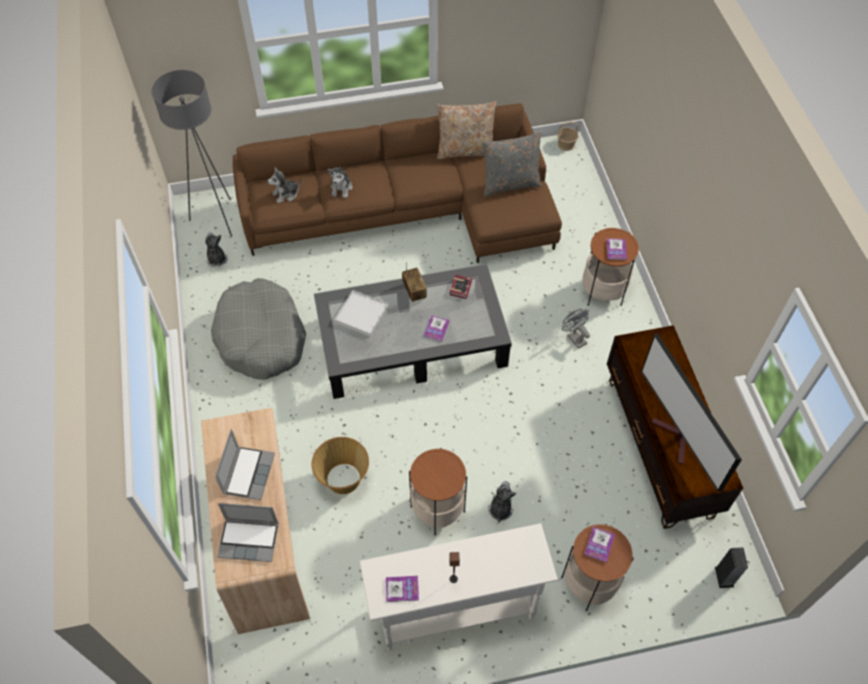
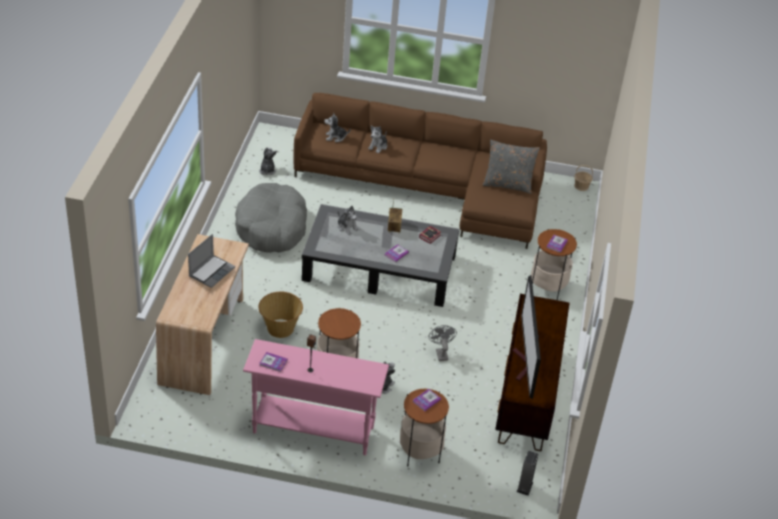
camera: 20 degrees right, 15 degrees down
(217, 219) = (282, 146): grey floor lamp -> none
(250, 539) = (191, 305): laptop -> none
(361, 314) = (347, 227): white tray -> plush toy
(455, 610) = (313, 429): white console table -> pink console table
(465, 150) = (487, 153): beige pillow -> none
(574, 337) = (506, 307): grey fan -> grey fan (441, 353)

